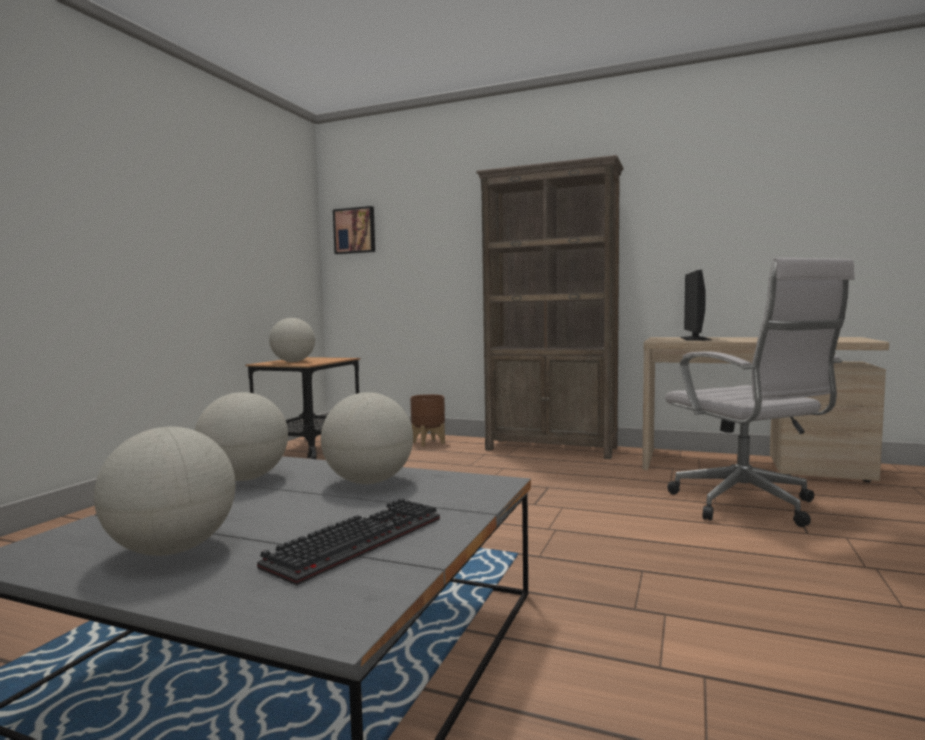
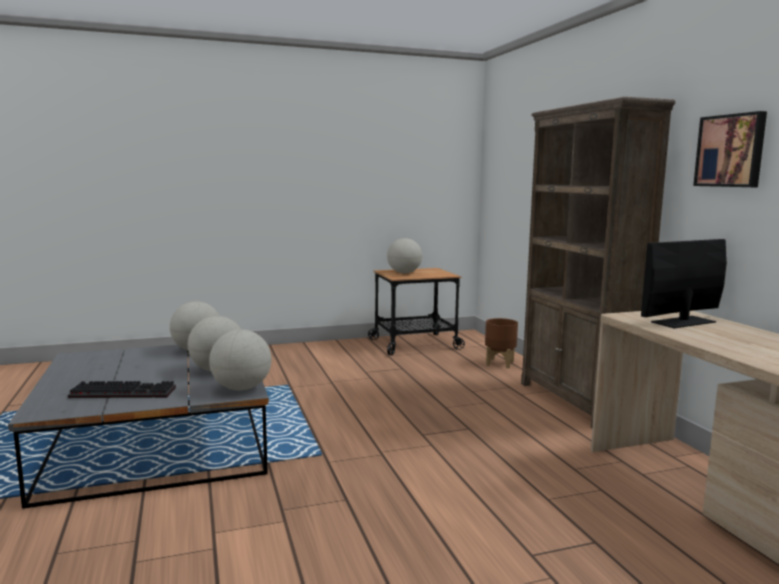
camera: 50 degrees right, 5 degrees up
(172, 550) = (93, 371): globe -> globe (241, 388)
(355, 231) = (497, 159): picture -> picture (731, 151)
(748, 506) = (565, 516): white office chair -> none

